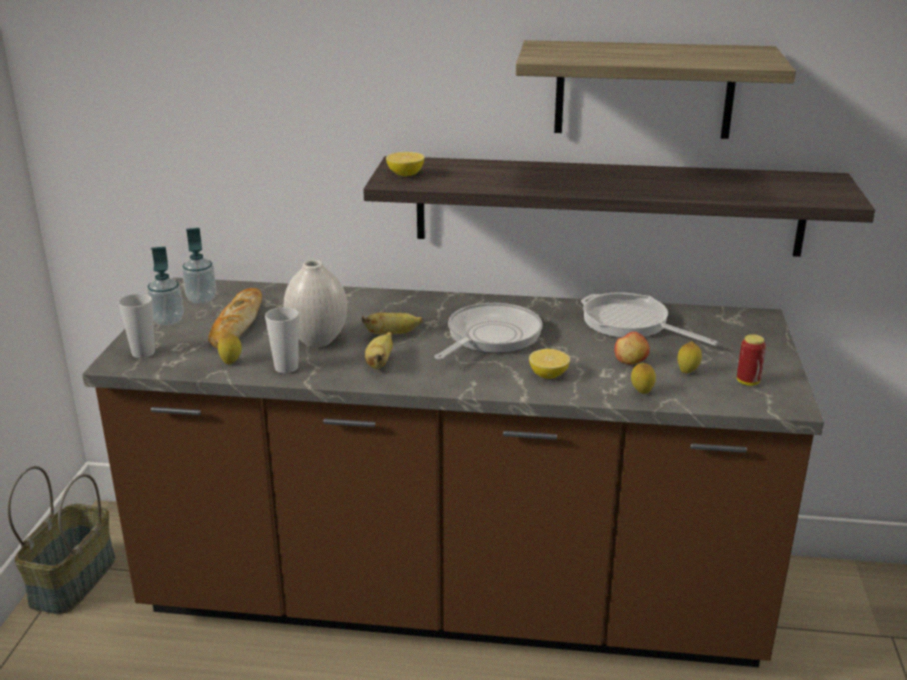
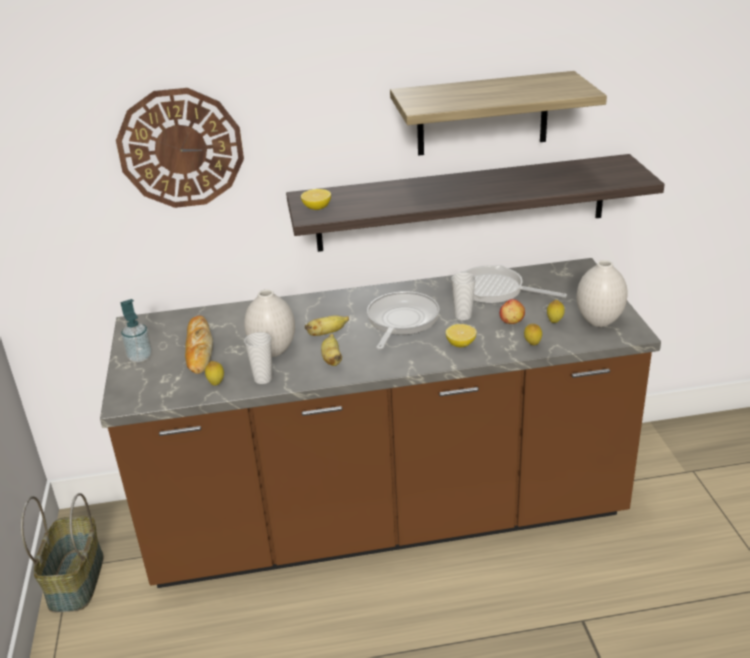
camera: 15 degrees left, 5 degrees up
(143, 353) = (139, 390): cup -> cup (463, 316)
(201, 299) = (155, 332): soap dispenser -> none
(264, 82) = (181, 148): none -> wall clock
(747, 382) = (598, 321): can -> white vase

